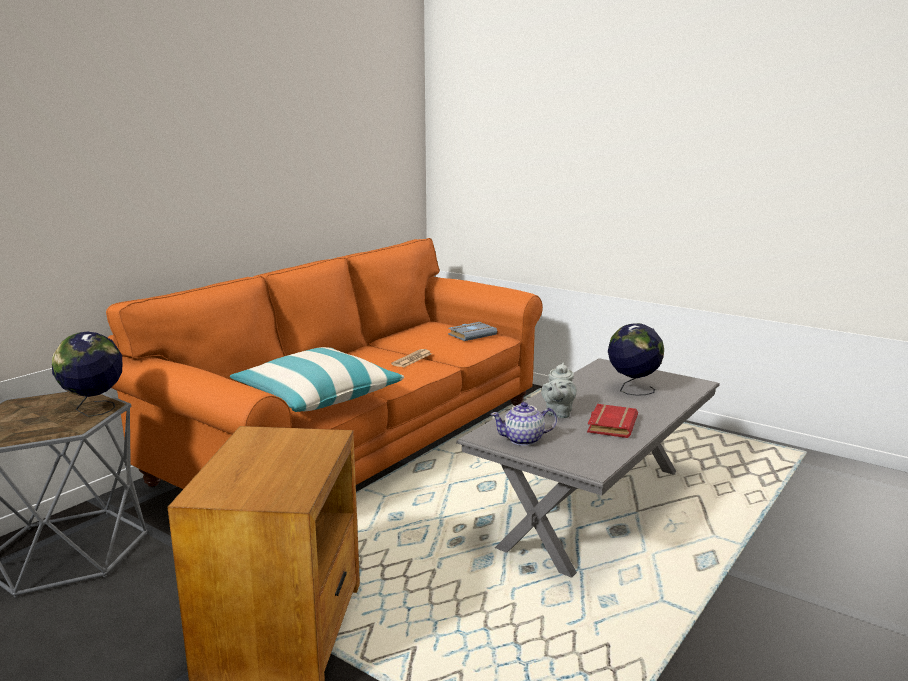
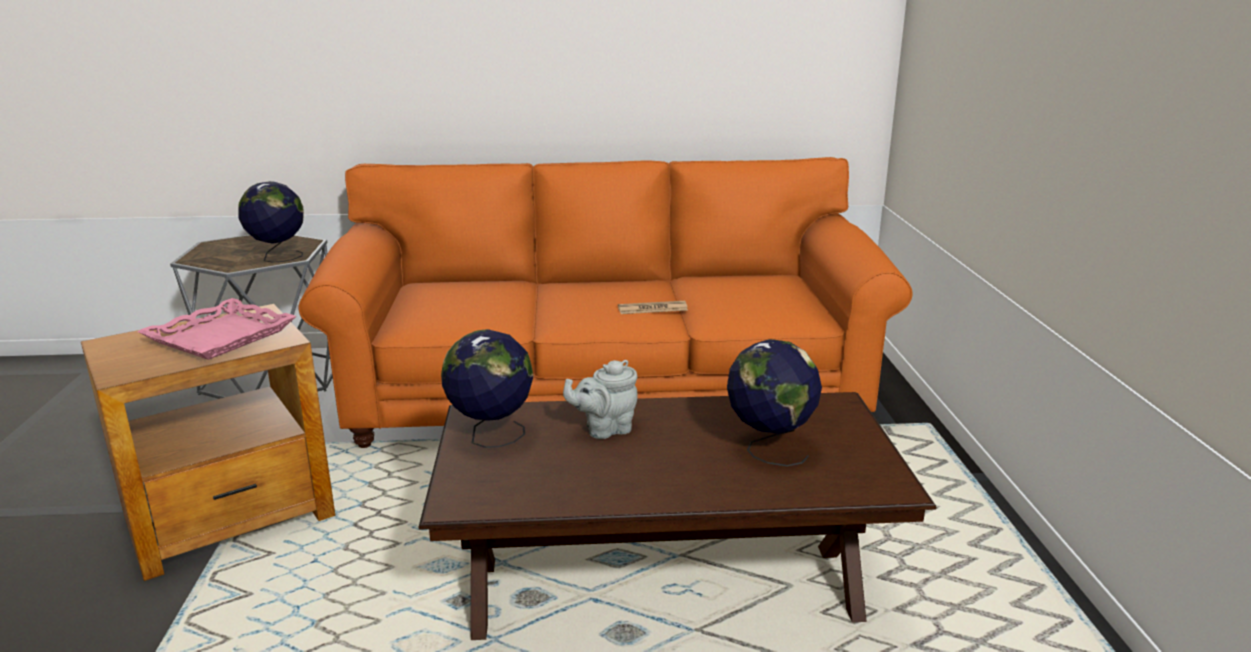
camera: 50 degrees right, 5 degrees up
(282, 454) = (221, 337): none -> pink tray
(317, 396) = (473, 311): pillow -> none
(472, 334) = (781, 304): grey book -> none
(523, 440) = (491, 437): teapot -> globe
(593, 507) = (665, 591): grey coffee table -> brown coffee table
(610, 425) = (615, 472): red book -> none

